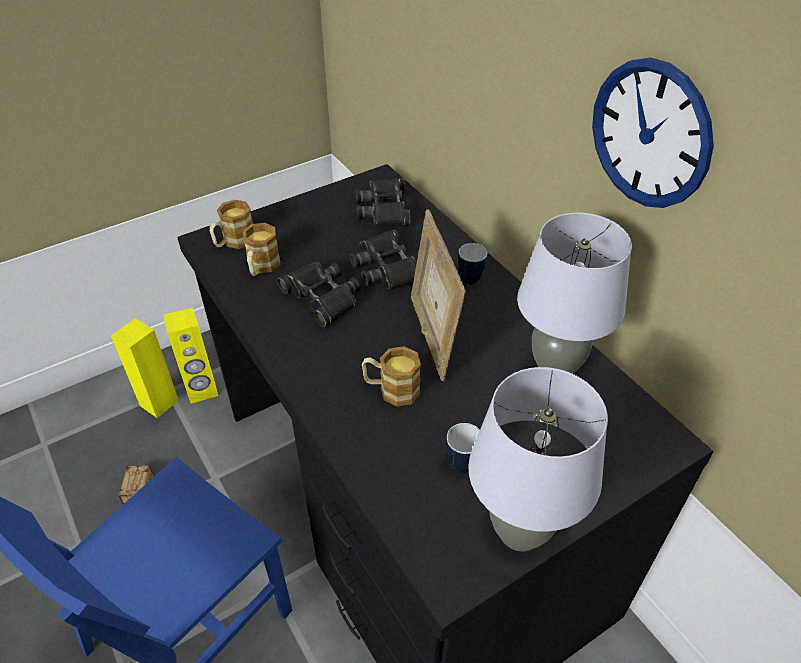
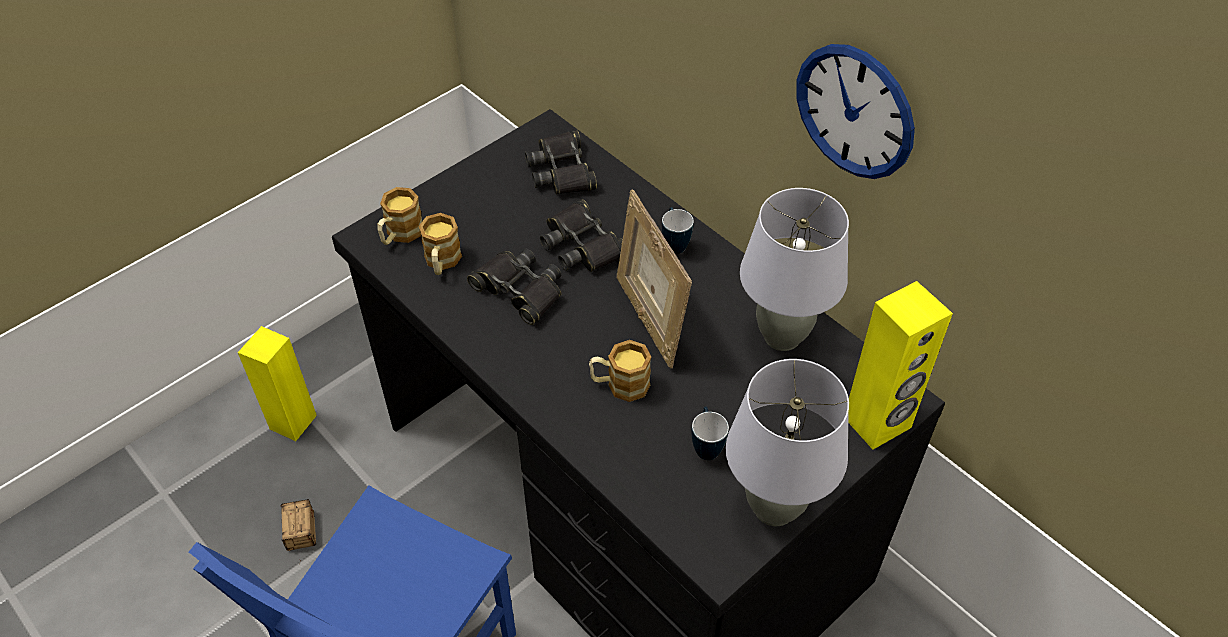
camera: 10 degrees left, 5 degrees up
(202, 391) = (343, 399): yellow speaker -> yellow speaker (878, 423)

